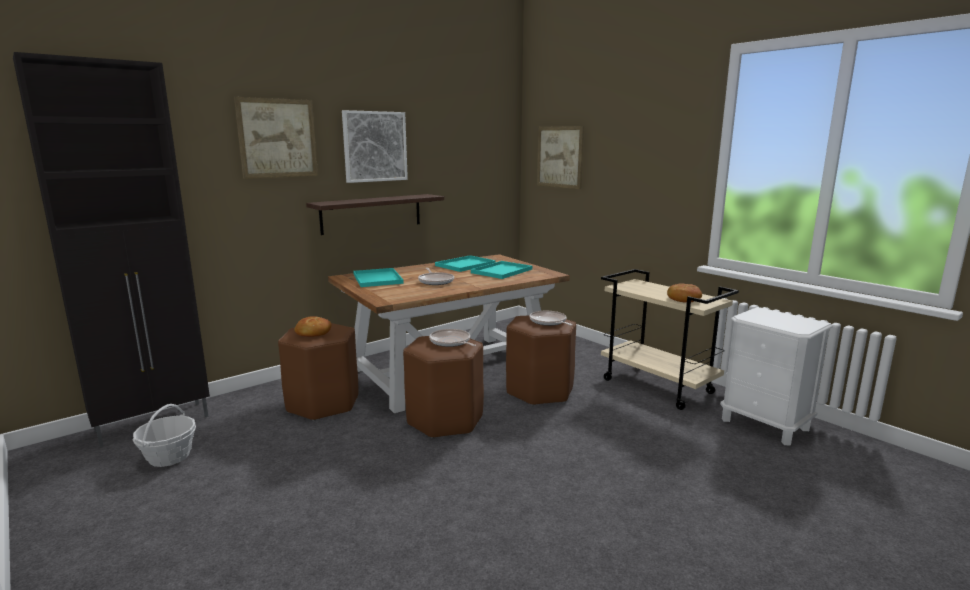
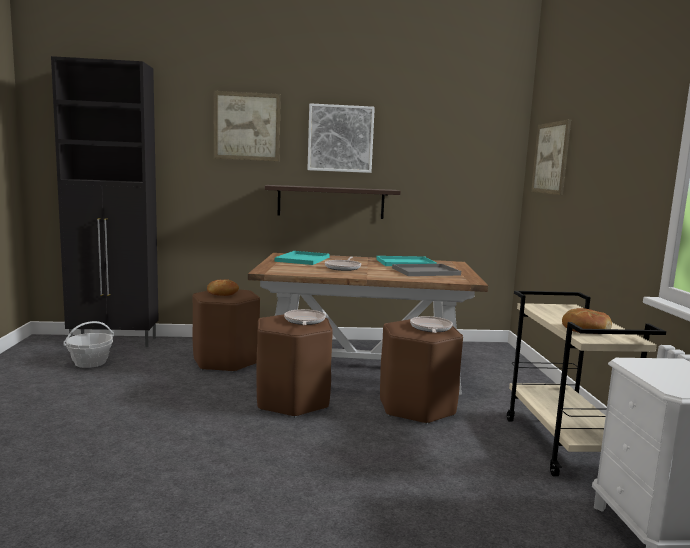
camera: 35 degrees right, 5 degrees down
(501, 271) = (424, 272): turquoise tray -> grey tray

